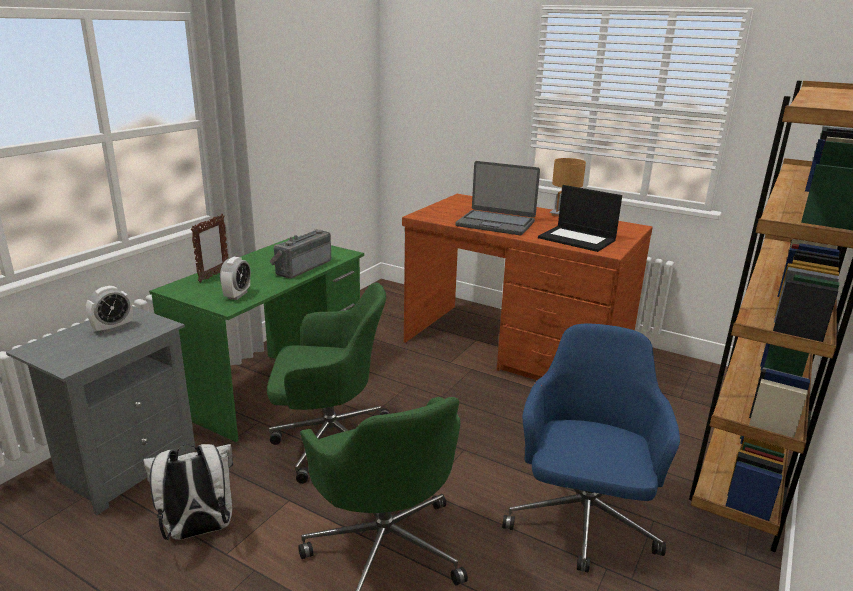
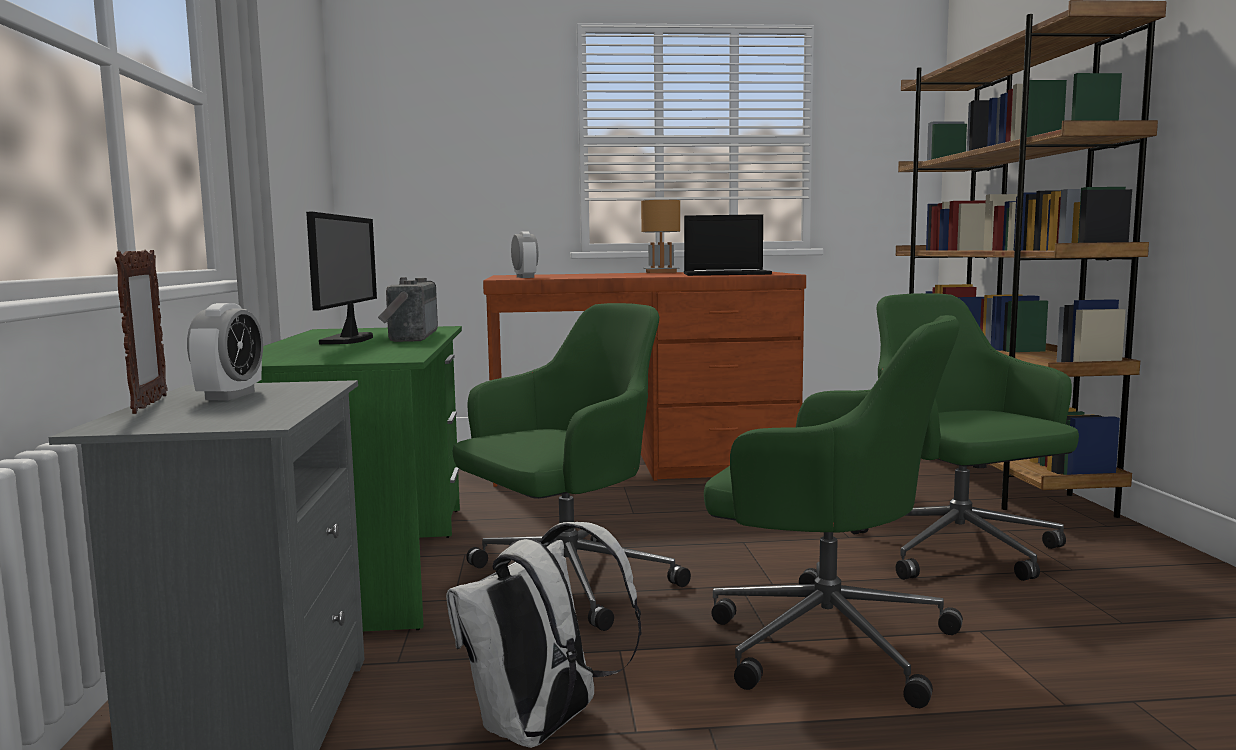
camera: 35 degrees left, 15 degrees down
(213, 275) = (282, 351): picture frame -> picture frame (149, 404)
(237, 295) = (381, 353): alarm clock -> alarm clock (525, 277)
(269, 265) = (349, 340): none -> monitor
(496, 223) = (611, 276): laptop -> none
(582, 522) = (959, 551): blue office chair -> green office chair

